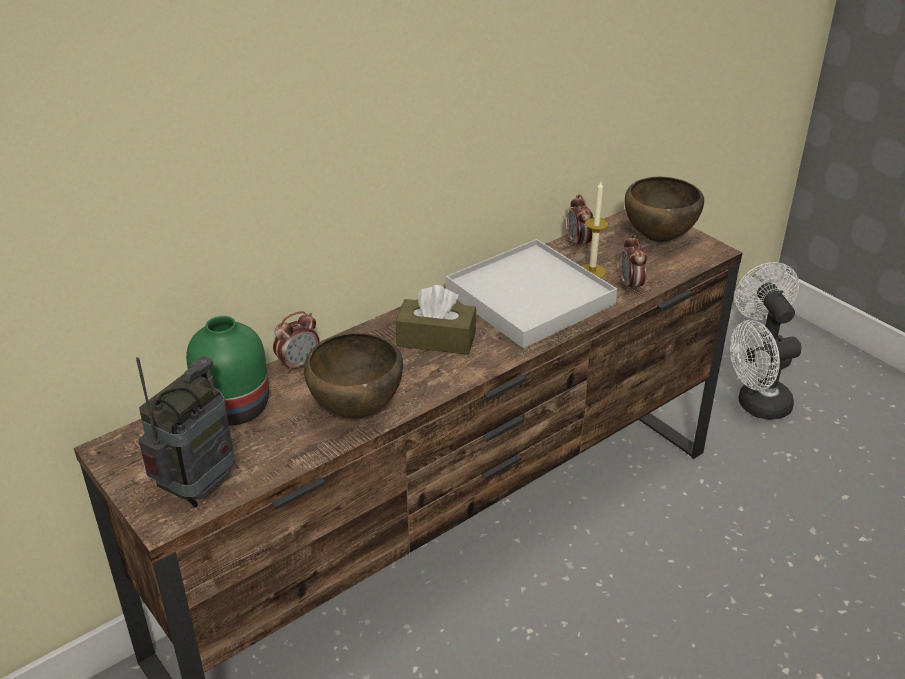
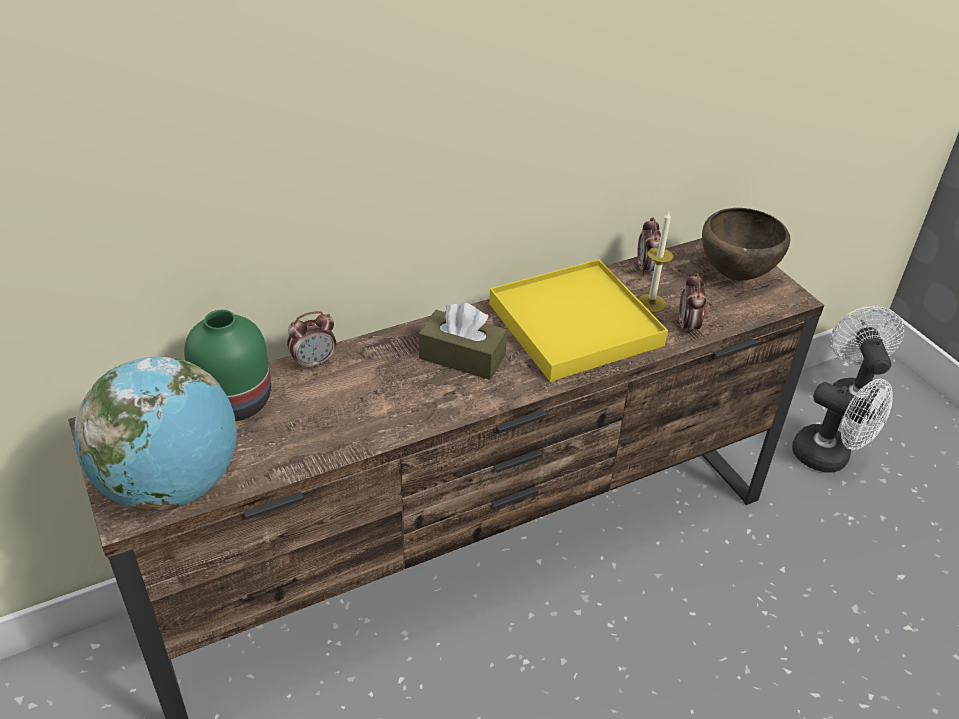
camera: 10 degrees right, 5 degrees up
(199, 488) = (172, 485): radio -> globe
(356, 411) = (354, 425): brown bowl -> none
(529, 298) = (574, 325): white tray -> yellow tray
(756, 406) = (830, 457): white fan -> white fan turned 135 degrees counterclockwise

